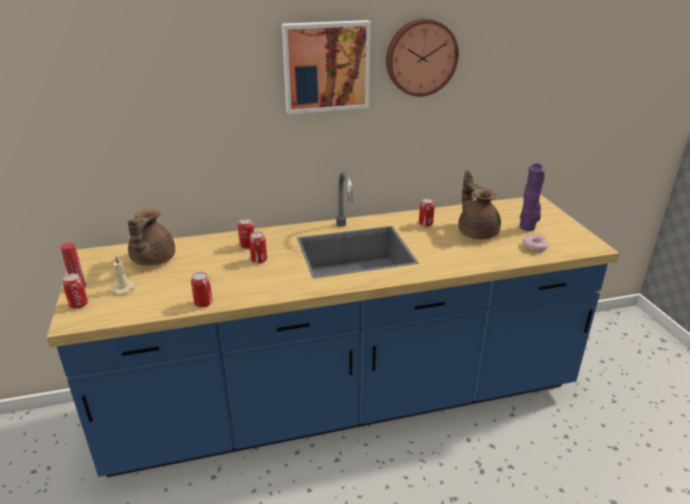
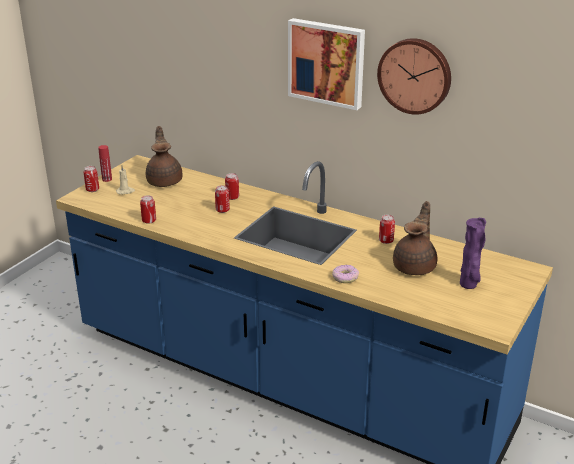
camera: 45 degrees right, 0 degrees up
(152, 260) = (165, 181): brown teapot -> brown teapot turned 120 degrees clockwise
(534, 247) = (439, 301): donut -> donut (345, 277)

